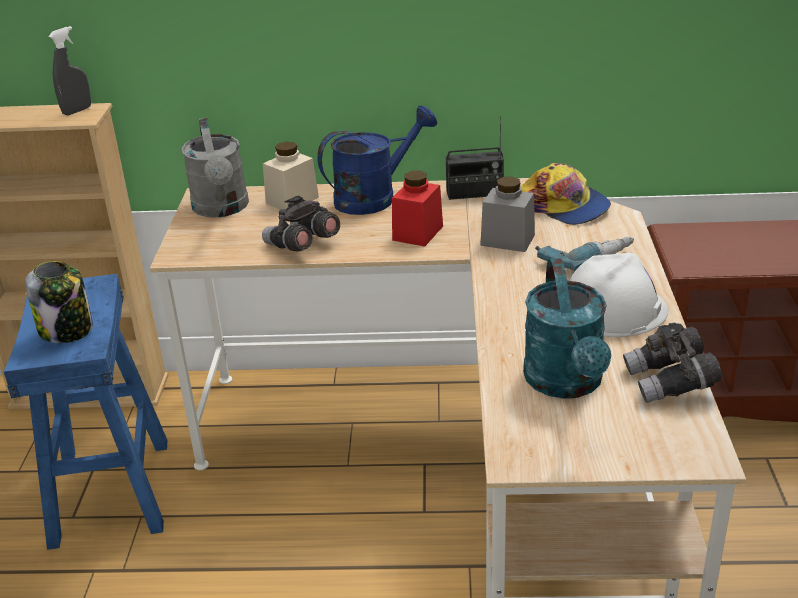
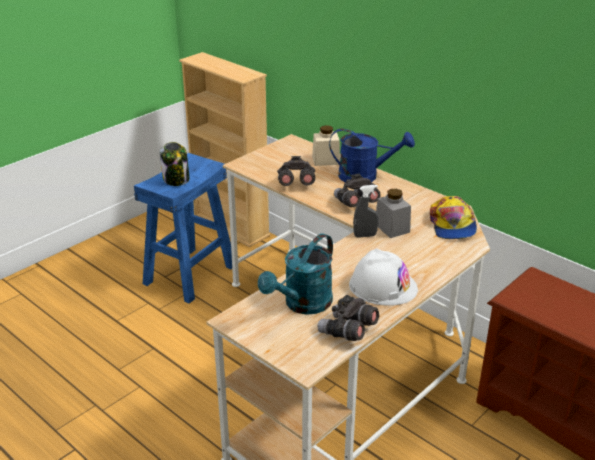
camera: 40 degrees right, 0 degrees up
(77, 111) = (246, 73): grey spray bottle -> grey spray bottle (365, 235)
(222, 209) = (289, 151): grey watering can -> none
(417, 233) = (355, 203): red jar -> grey binoculars
(474, 193) = (417, 197): radio -> none
(584, 256) = (415, 255): power drill -> none

